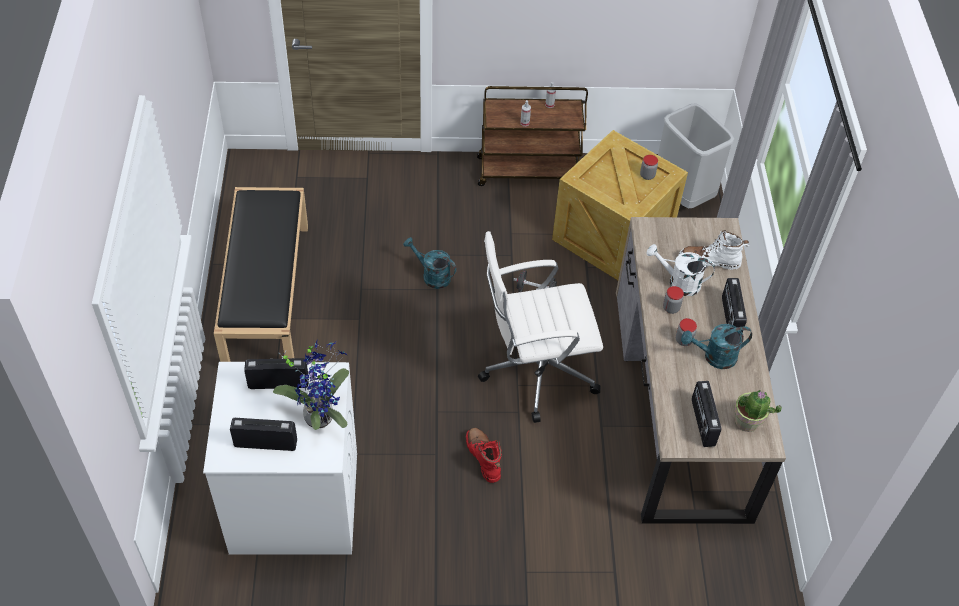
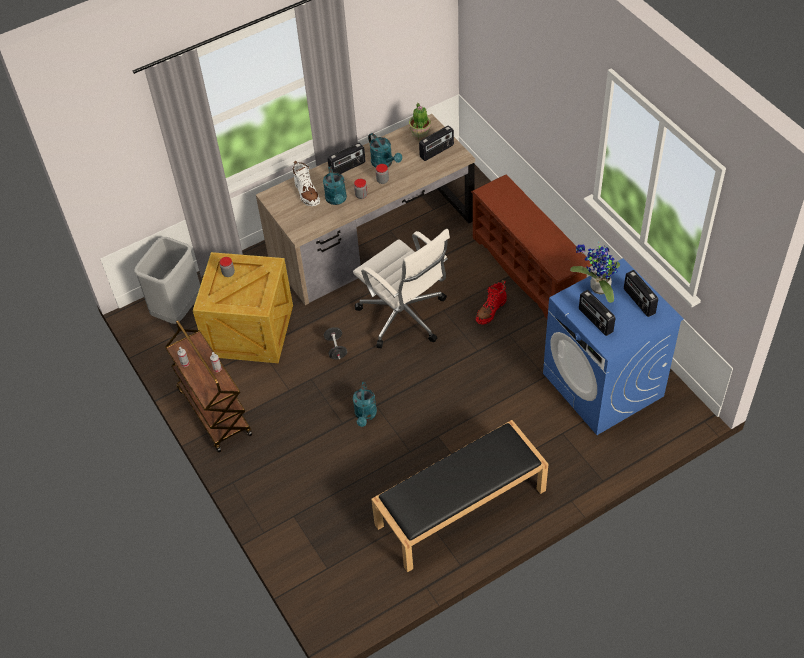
camera: 115 degrees left, 0 degrees up
(293, 502) = (603, 385): white washing machine -> blue washing machine
(515, 533) = (528, 271): none -> brown shoe rack
(678, 282) = (337, 200): white watering can -> turquoise watering can

